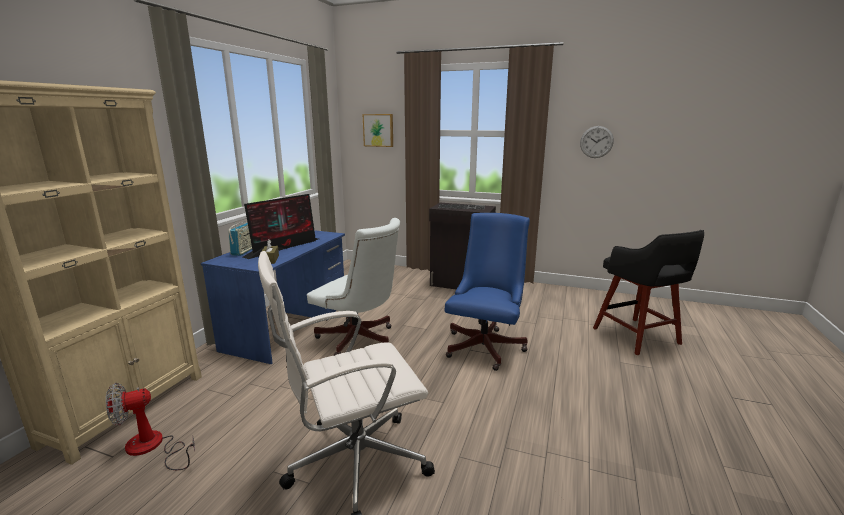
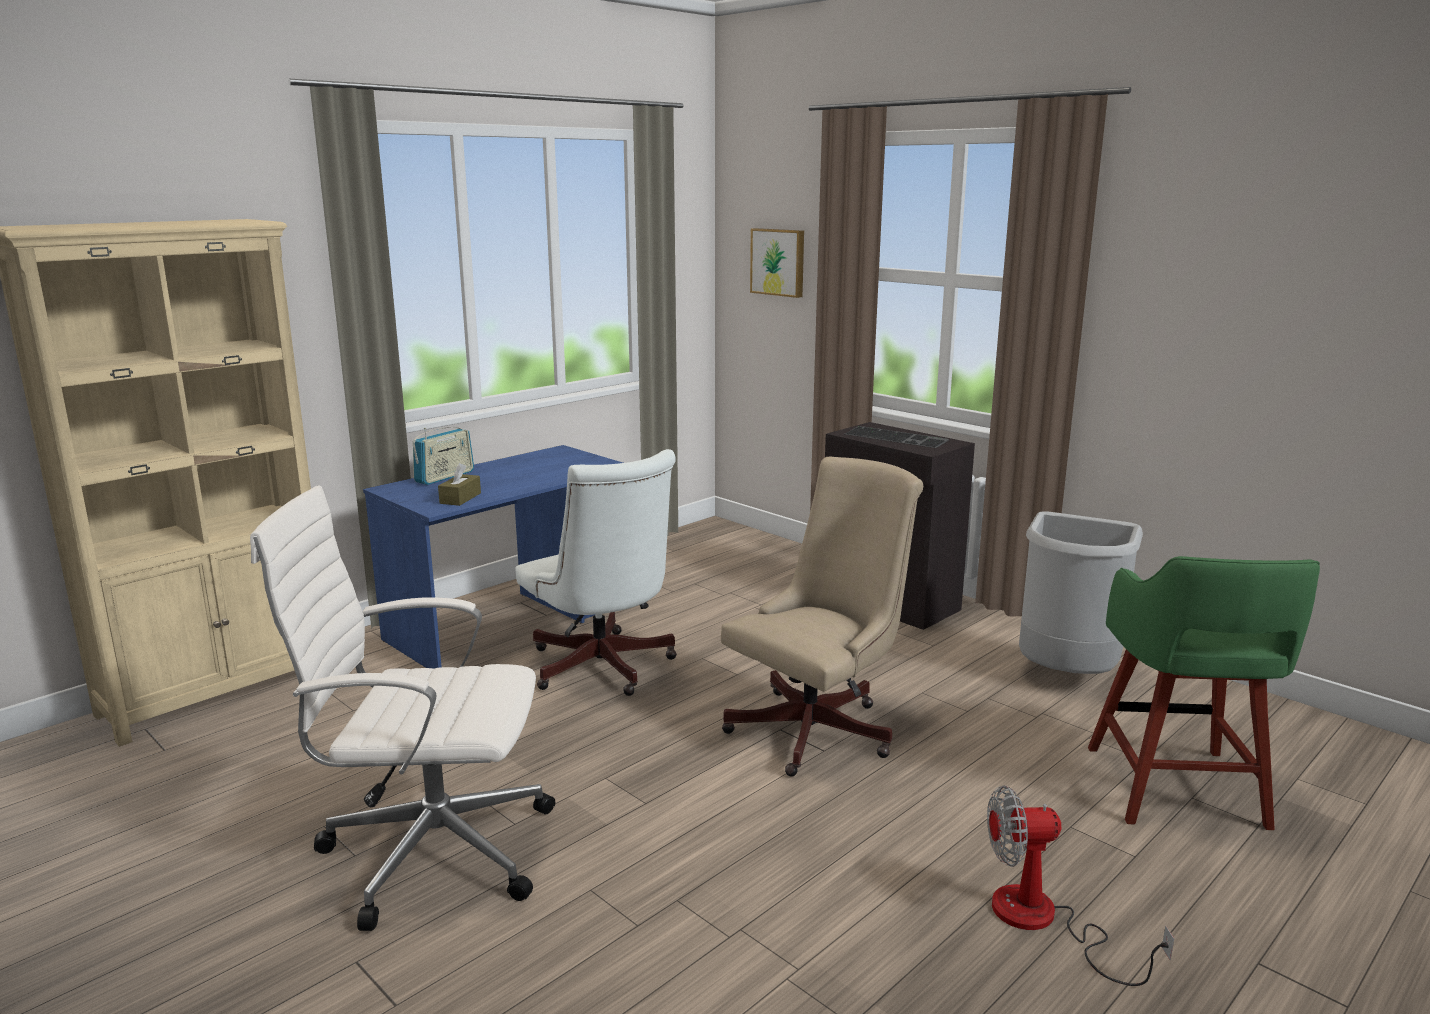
camera: 25 degrees right, 0 degrees up
(152, 447) = (212, 752): fan -> fan (1043, 922)
(284, 247) = (507, 479): monitor -> none
(486, 345) = (820, 728): blue office chair -> beige office chair
(556, 301) = (1066, 676): none -> grey trash can
(596, 142) = (1208, 317): wall clock -> none
(637, 337) = (1176, 790): black stool -> green stool

